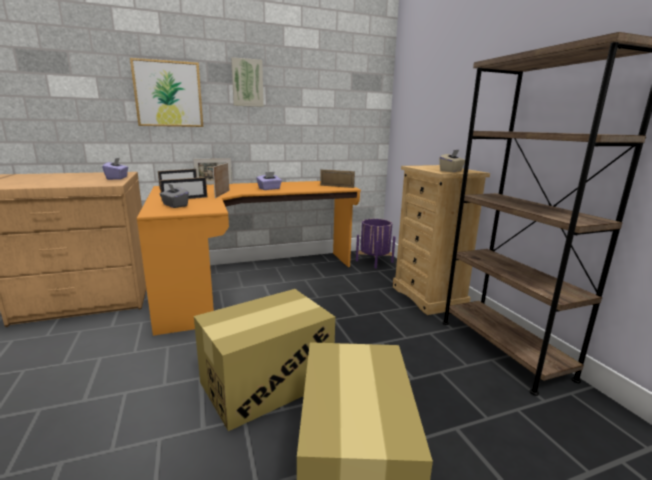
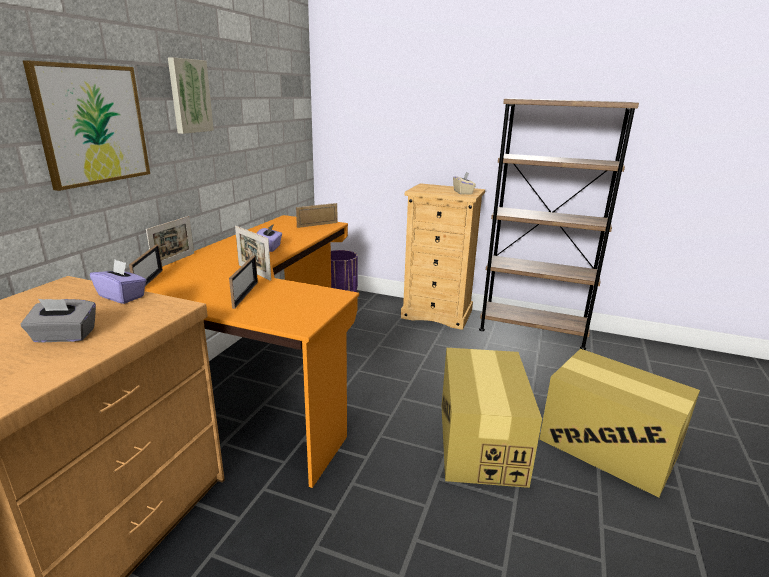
camera: 50 degrees left, 5 degrees up
(175, 205) = (277, 307): grey tissue box -> grey tissue box (64, 336)

